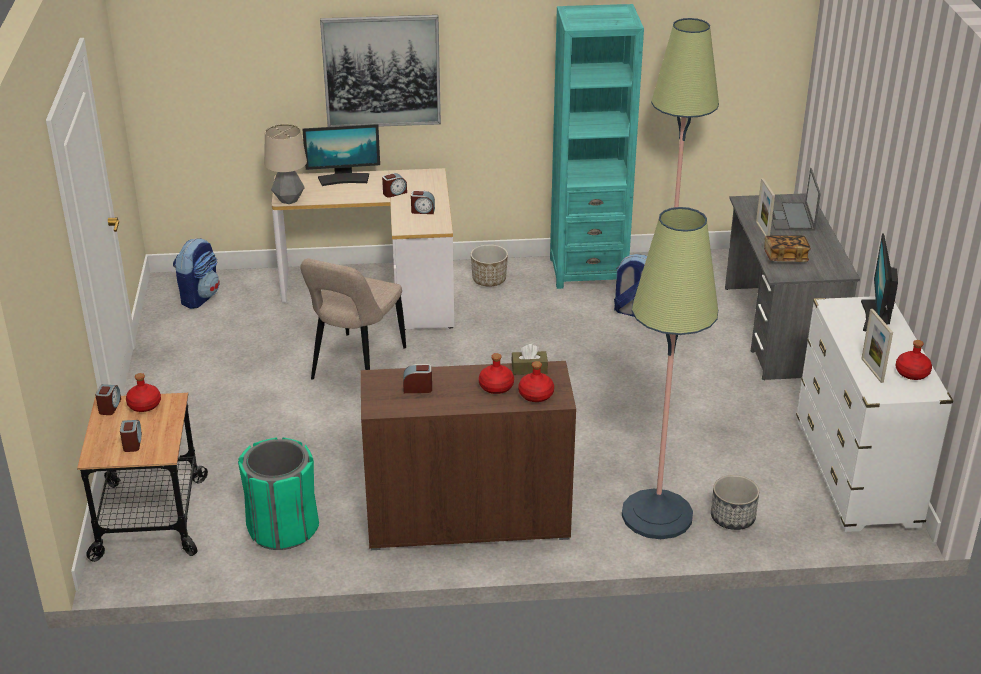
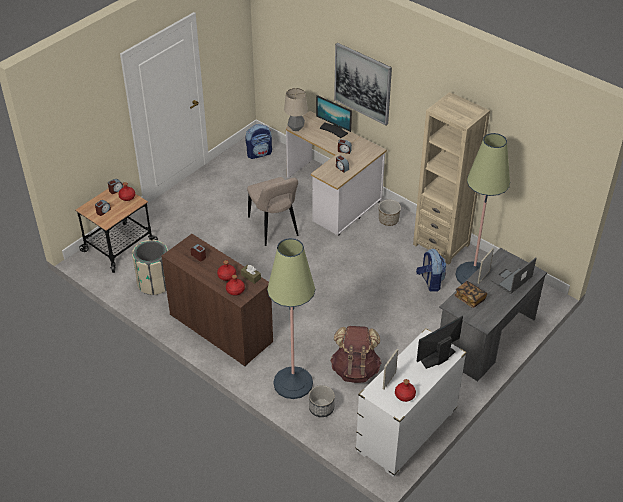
camera: 45 degrees right, 10 degrees up
(282, 528) = (154, 283): green trash can -> beige trash can
(356, 366) = (274, 228): beige chair -> beige chair turned 90 degrees counterclockwise
(588, 271) = (441, 244): turquoise bookcase -> beige bookcase
(702, 451) = (355, 369): none -> brown backpack

